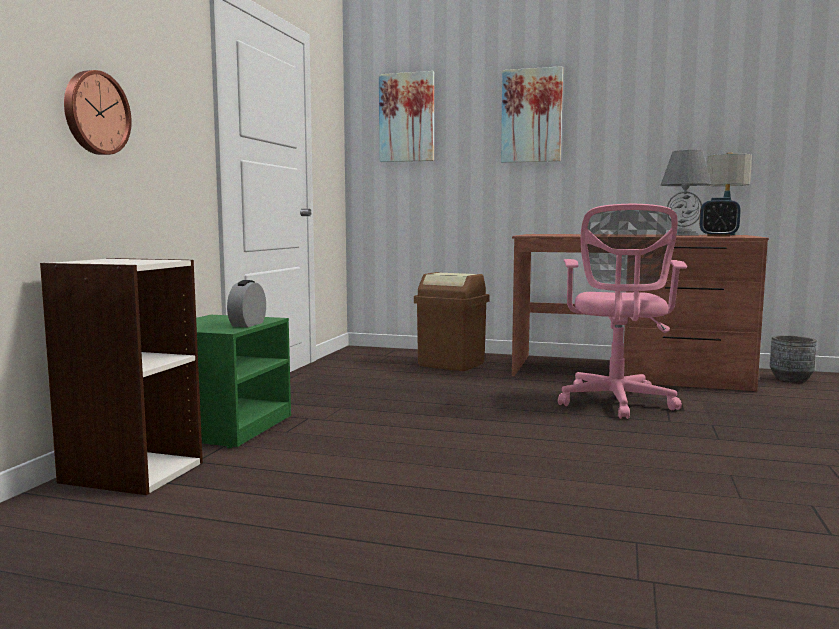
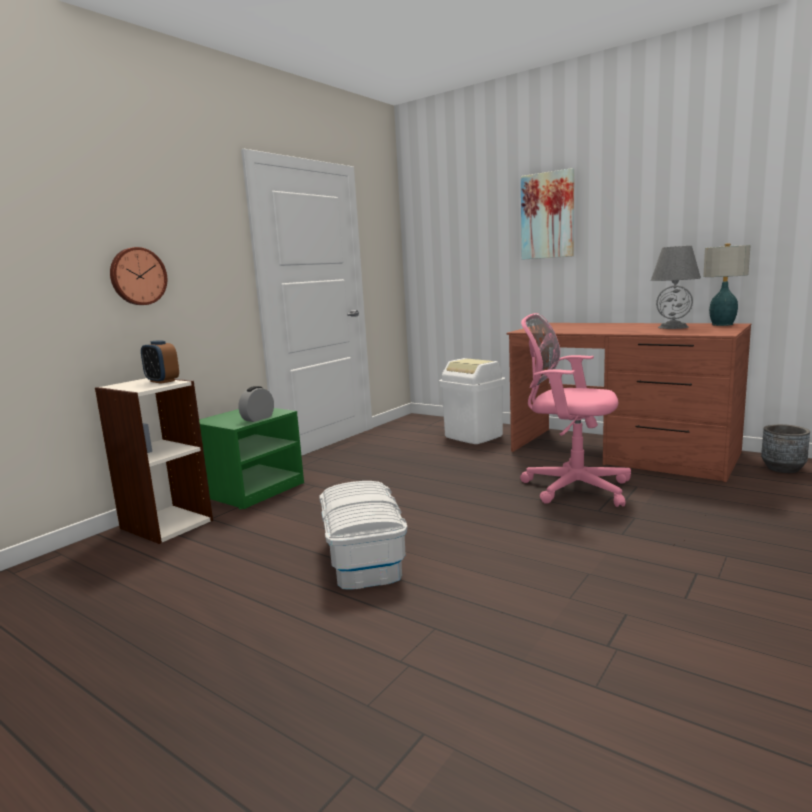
camera: 20 degrees right, 5 degrees up
(407, 117) = (447, 223): picture -> none
(451, 364) = (474, 436): brown trash can -> white trash can
(465, 484) = (364, 558): none -> white storage box
(616, 403) = (571, 487): pink office chair -> pink office chair turned 90 degrees clockwise
(718, 236) = (695, 331): alarm clock -> alarm clock (162, 381)

